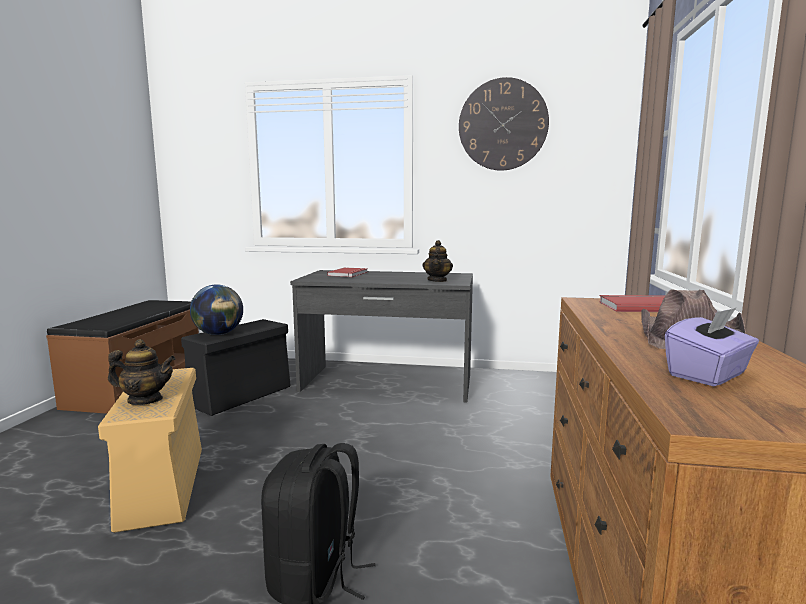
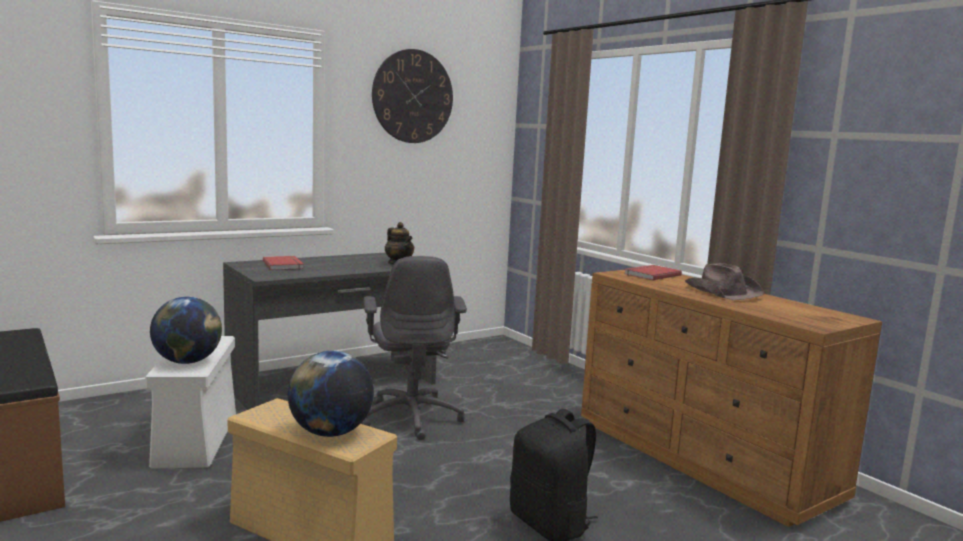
camera: 45 degrees left, 0 degrees up
(145, 400) = (330, 433): teapot -> globe
(240, 396) = (196, 440): black storage box -> white storage box
(394, 424) = (411, 417): none -> grey office chair
(708, 375) = (776, 309): purple tissue box -> none

